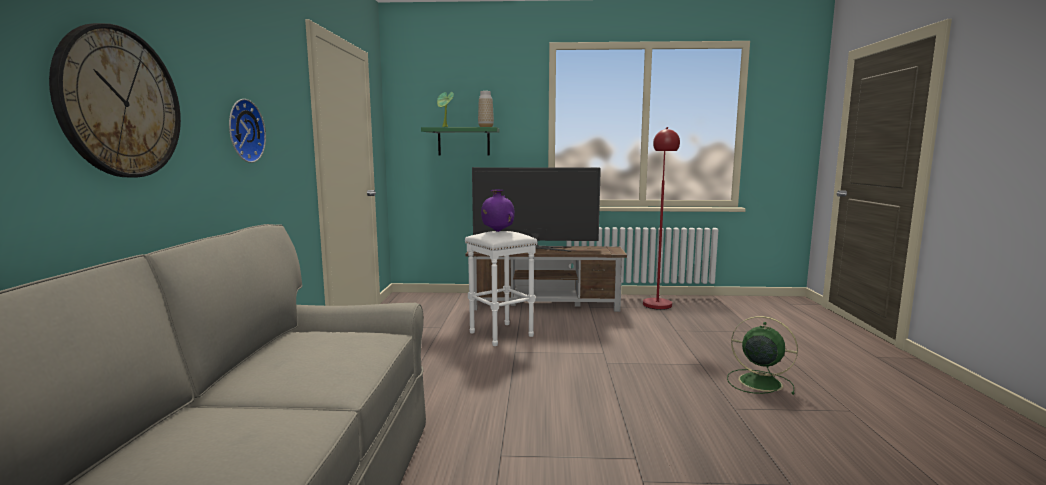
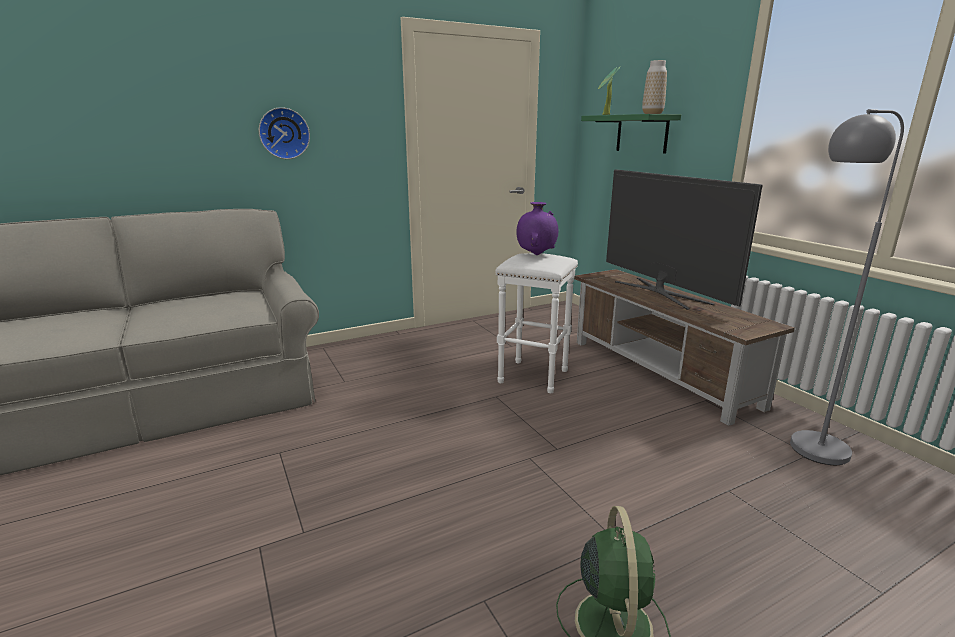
camera: 60 degrees right, 10 degrees up
(120, 103) = (148, 122): wall clock -> none
(657, 308) = (807, 453): red floor lamp -> grey floor lamp

